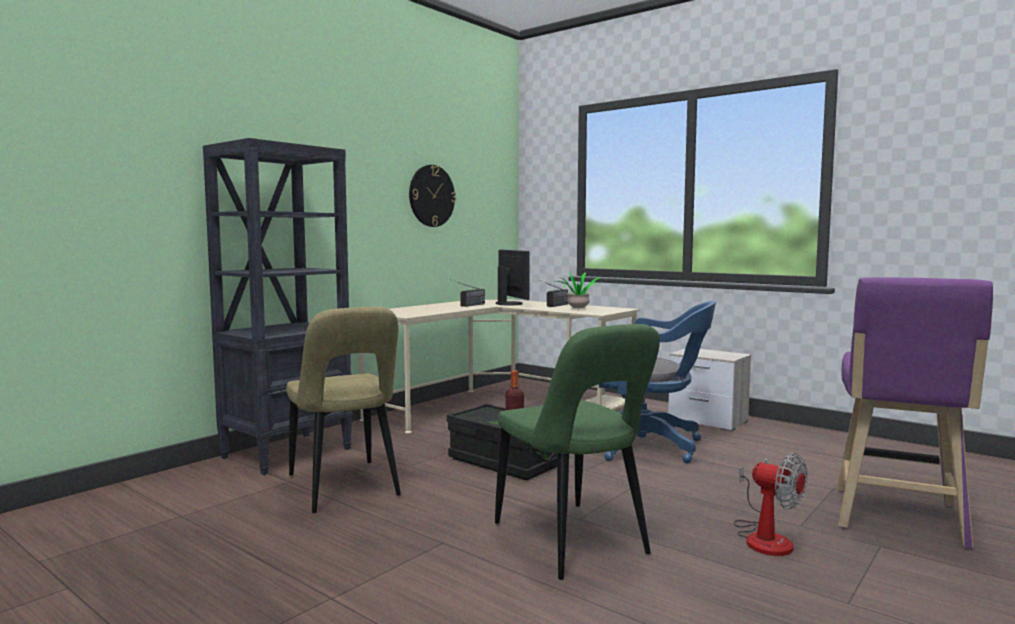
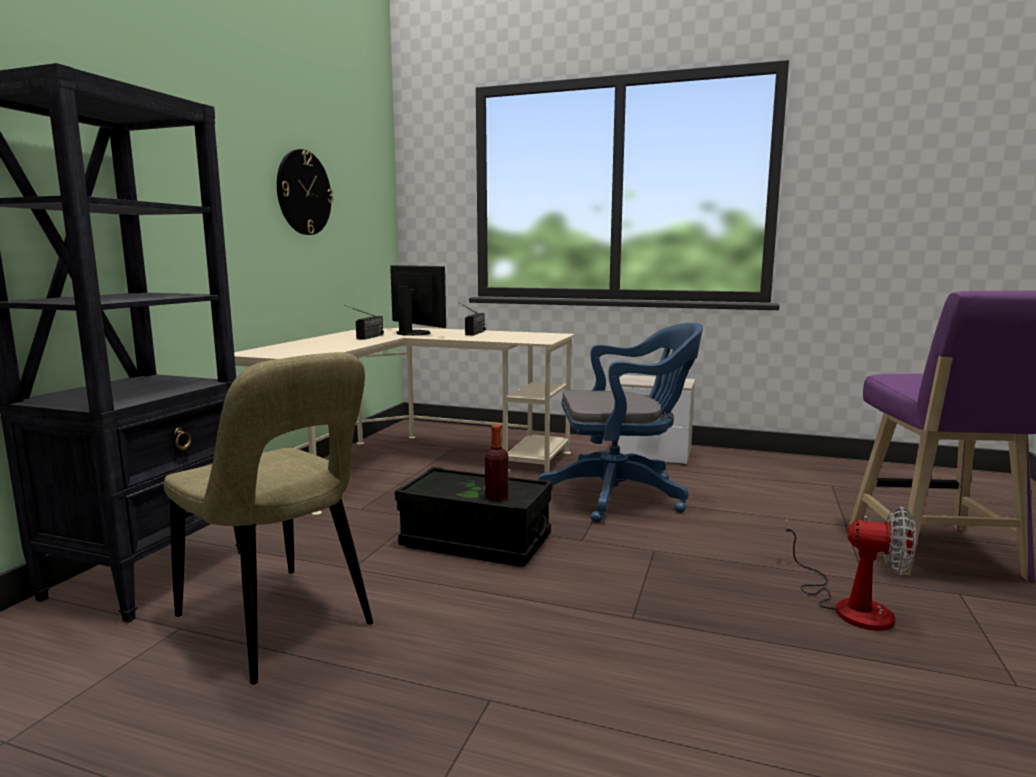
camera: 20 degrees left, 5 degrees up
(574, 542) = (658, 659): green chair -> none
(578, 309) = (508, 337): potted plant -> none

